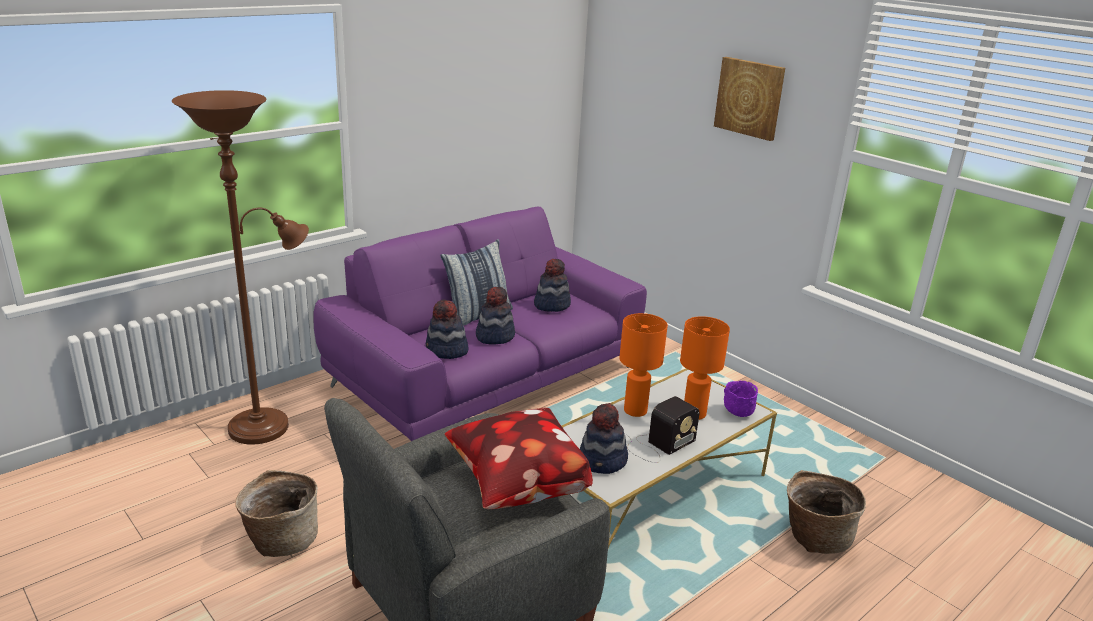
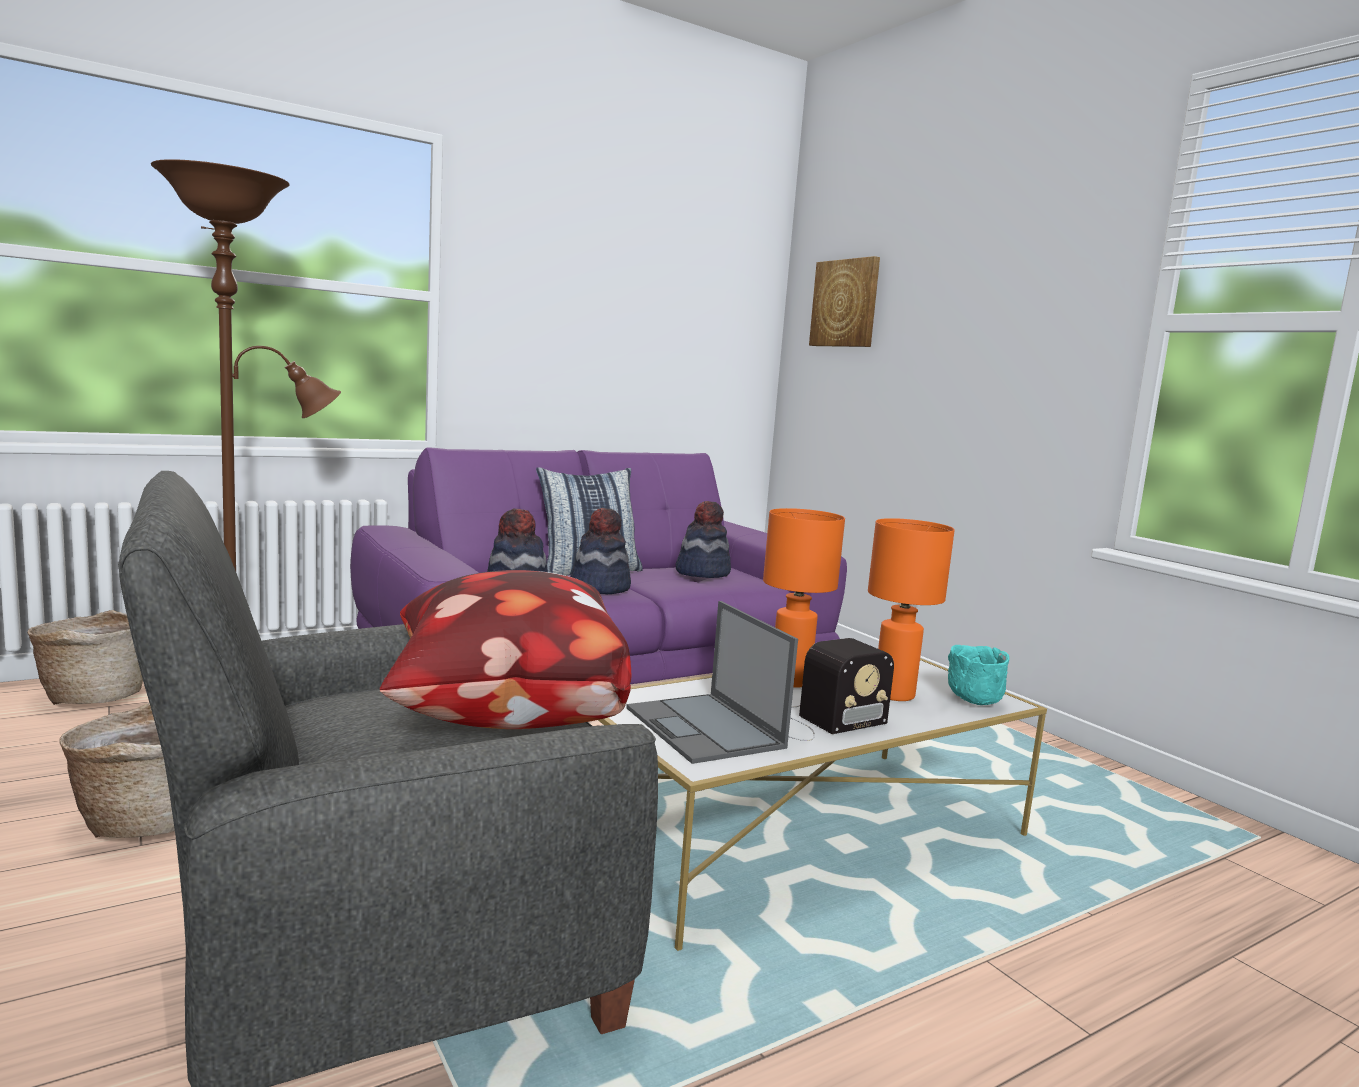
camera: 10 degrees right, 15 degrees down
(603, 461) = (705, 728): hat -> laptop
(738, 412) = (974, 701): purple bowl -> turquoise bowl
(749, 98) = (1004, 279): picture -> picture (845, 303)
(815, 537) = (1127, 942): basket -> basket (93, 696)

